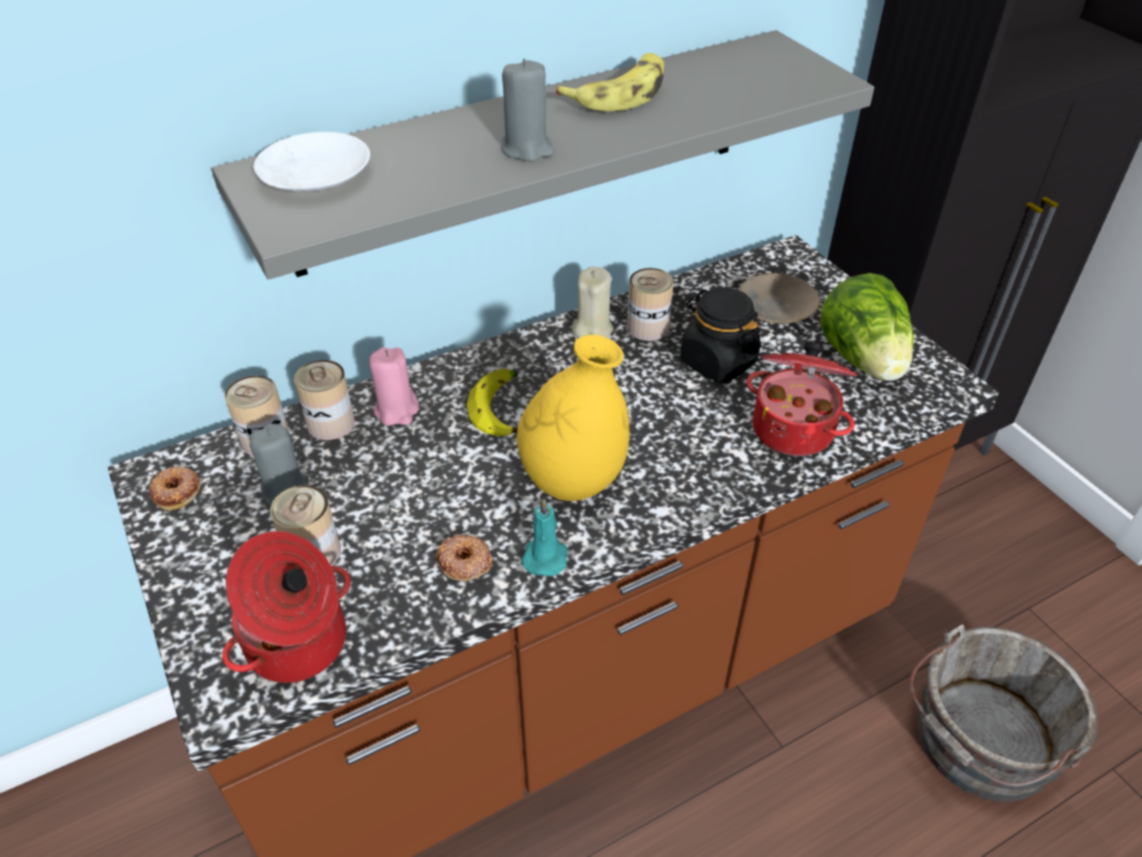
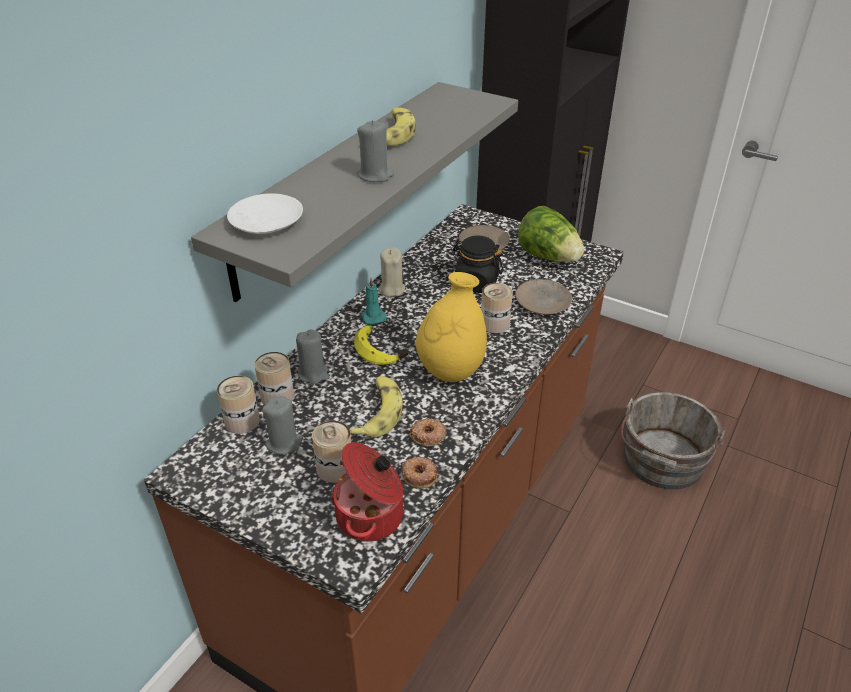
camera: 30 degrees left, 5 degrees down
(177, 491) = (210, 473): donut -> donut (419, 474)
(397, 410) = (313, 374): pink candle -> grey candle
(429, 499) = (378, 412): none -> banana
(545, 556) = (470, 414): turquoise candle -> turquoise candle (372, 316)
(648, 327) = (422, 278): can -> can (494, 323)
(794, 428) = (543, 303): cooking pot -> beige plate

